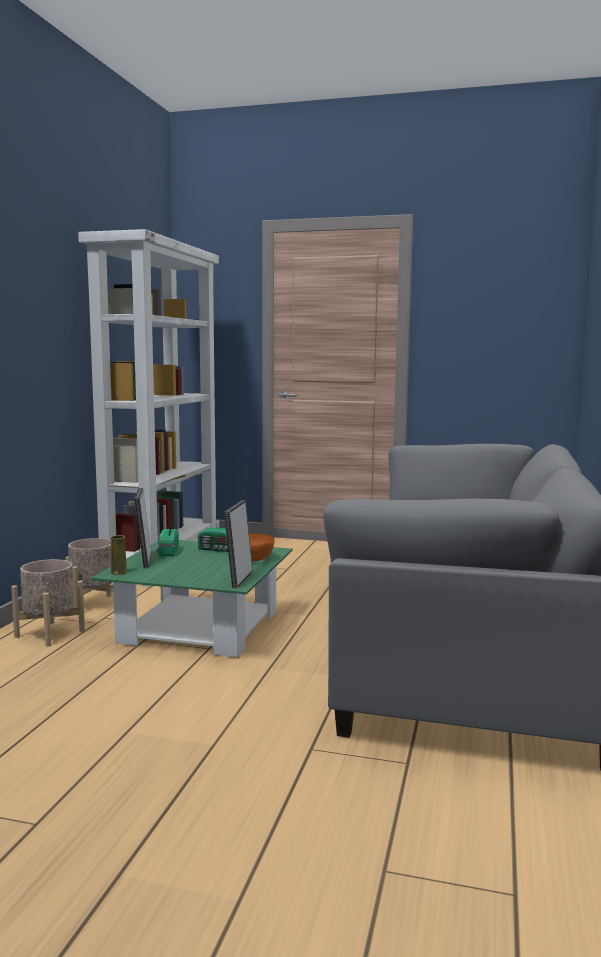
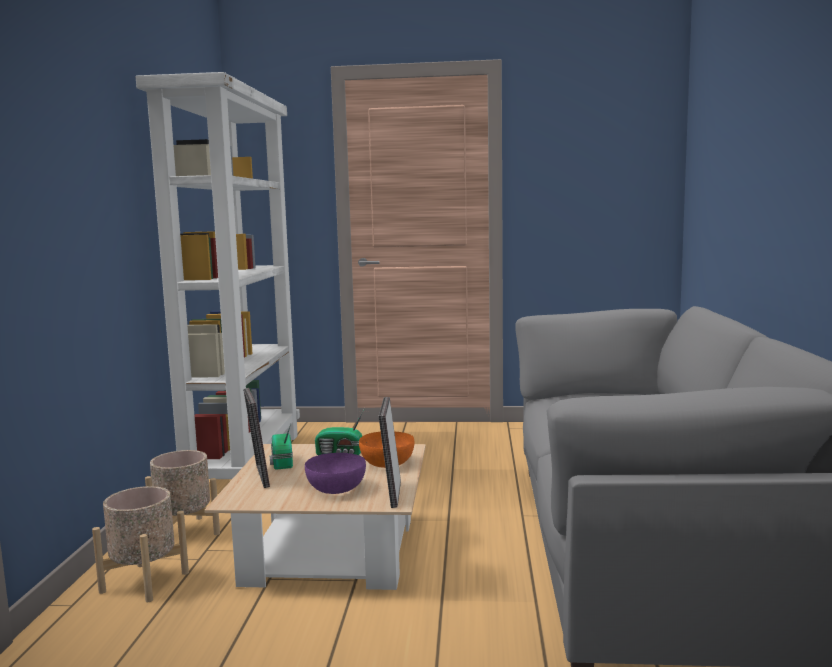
camera: 10 degrees left, 0 degrees up
(119, 572) = (236, 498): yellow vase -> none
(199, 572) = (336, 488): none -> purple bowl
(200, 627) = (331, 551): green coffee table -> beige coffee table

